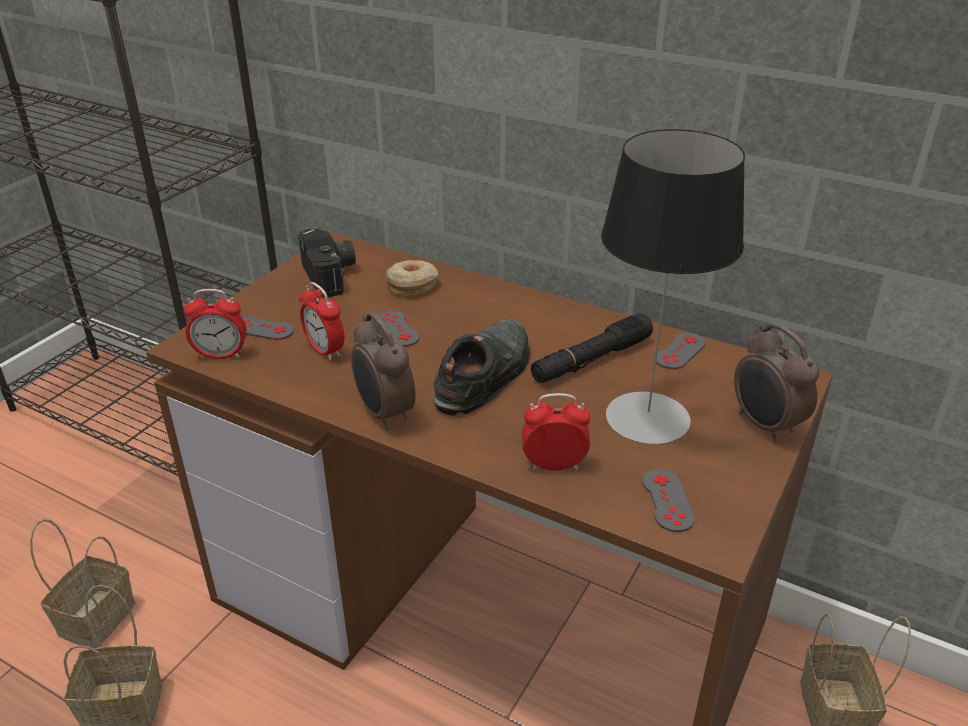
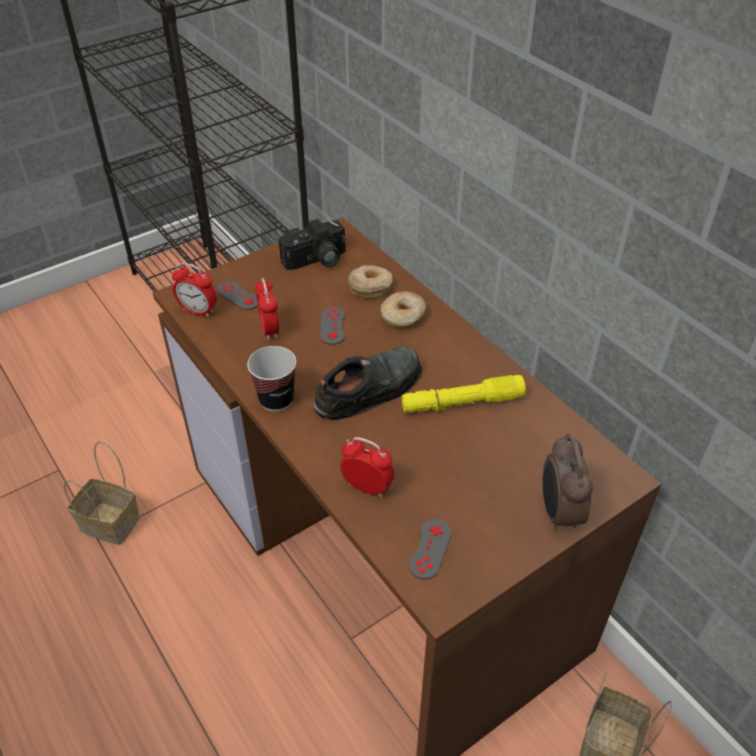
camera: 25 degrees right, 10 degrees up
(96, 621) = (120, 456): basket -> none
(331, 275) = (316, 260): camera -> camera turned 60 degrees clockwise
(384, 414) = (276, 399): alarm clock -> cup
(469, 302) = (403, 317): none -> donut
(591, 360) = (461, 403): black flashlight -> yellow flashlight
(647, 417) = (468, 471): table lamp -> none
(680, 351) = (541, 418): grey game controller -> none

